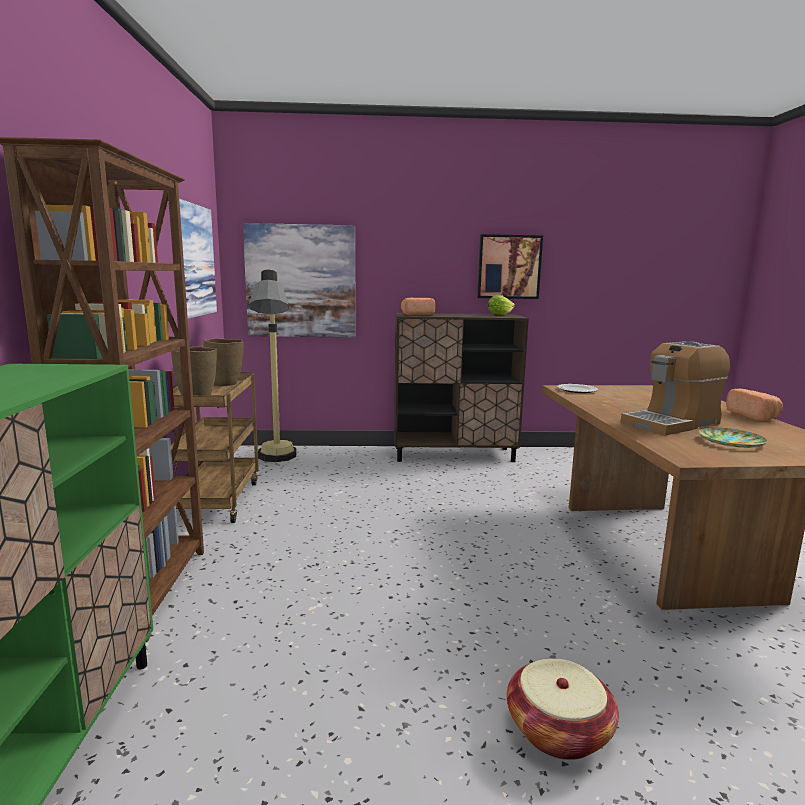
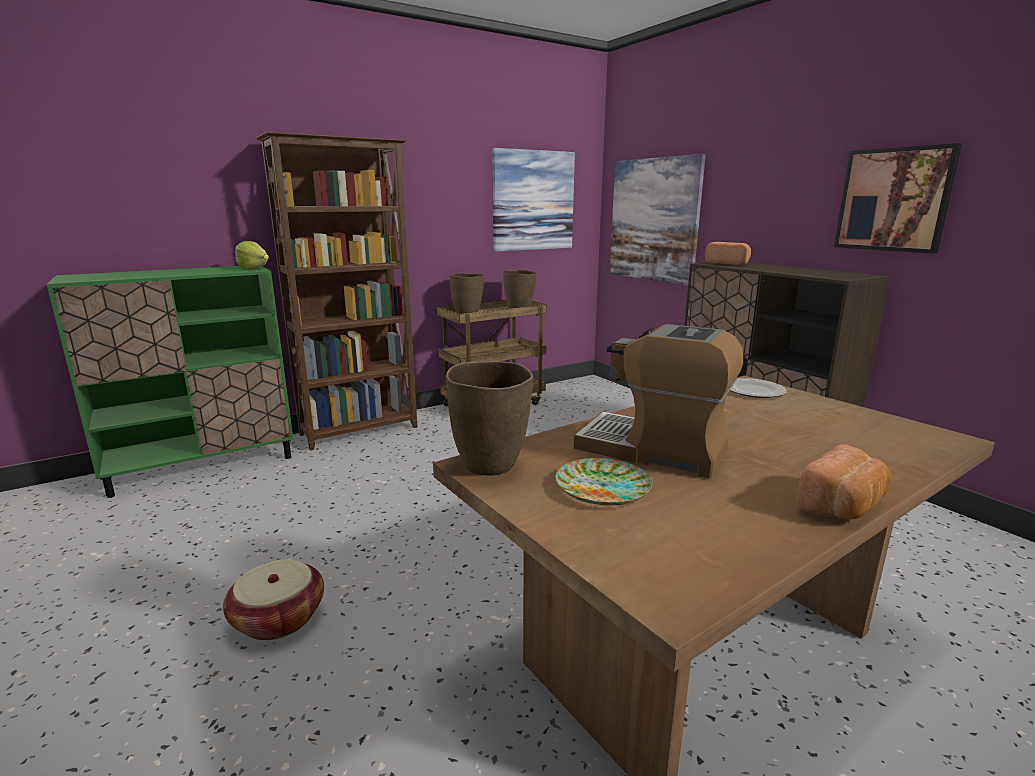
camera: 60 degrees right, 5 degrees up
(276, 461) = (589, 396): floor lamp -> none
(499, 314) = (849, 273): lettuce -> lettuce (254, 268)
(691, 455) = (491, 465): none -> brown vase

